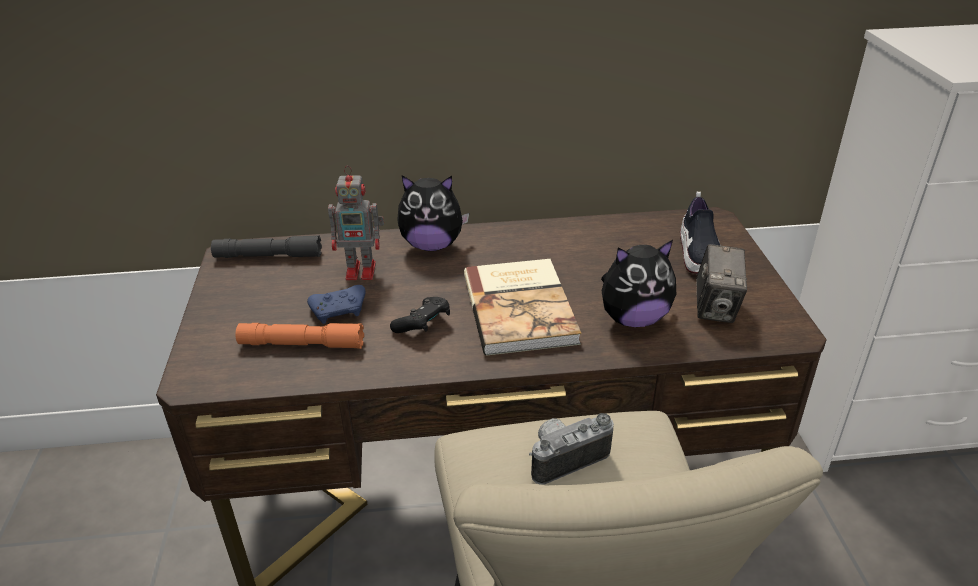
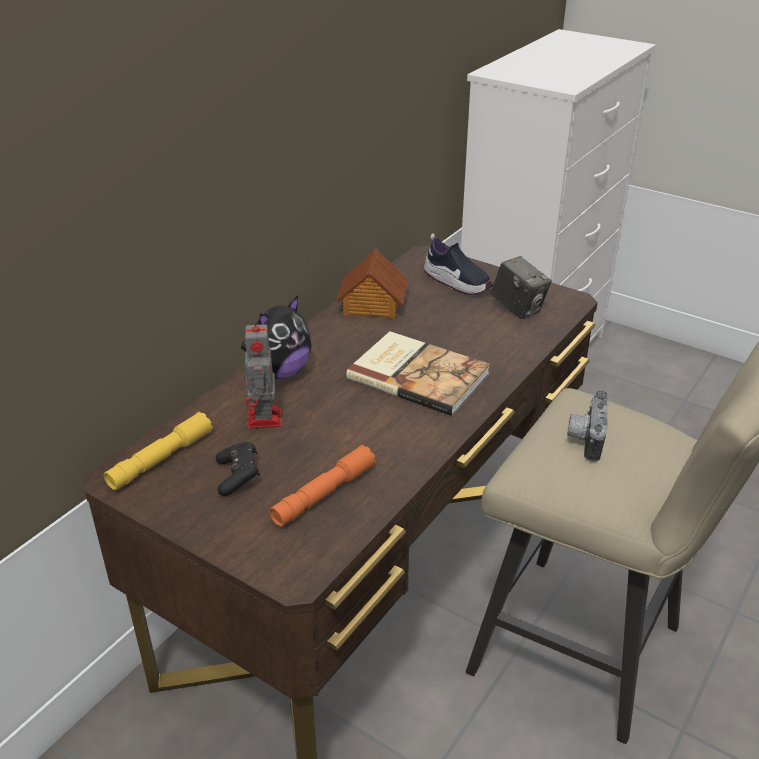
camera: 50 degrees left, 0 degrees up
(268, 256) = (161, 459): grey flashlight -> yellow flashlight
(340, 311) = (305, 456): blue game controller -> none
(363, 271) = (264, 420): toy robot -> toy robot turned 135 degrees clockwise
(423, 325) = (380, 425): black game controller -> black game controller (238, 476)
(588, 235) = (372, 305): none -> toy house
(633, 319) = (489, 341): plush toy -> none

